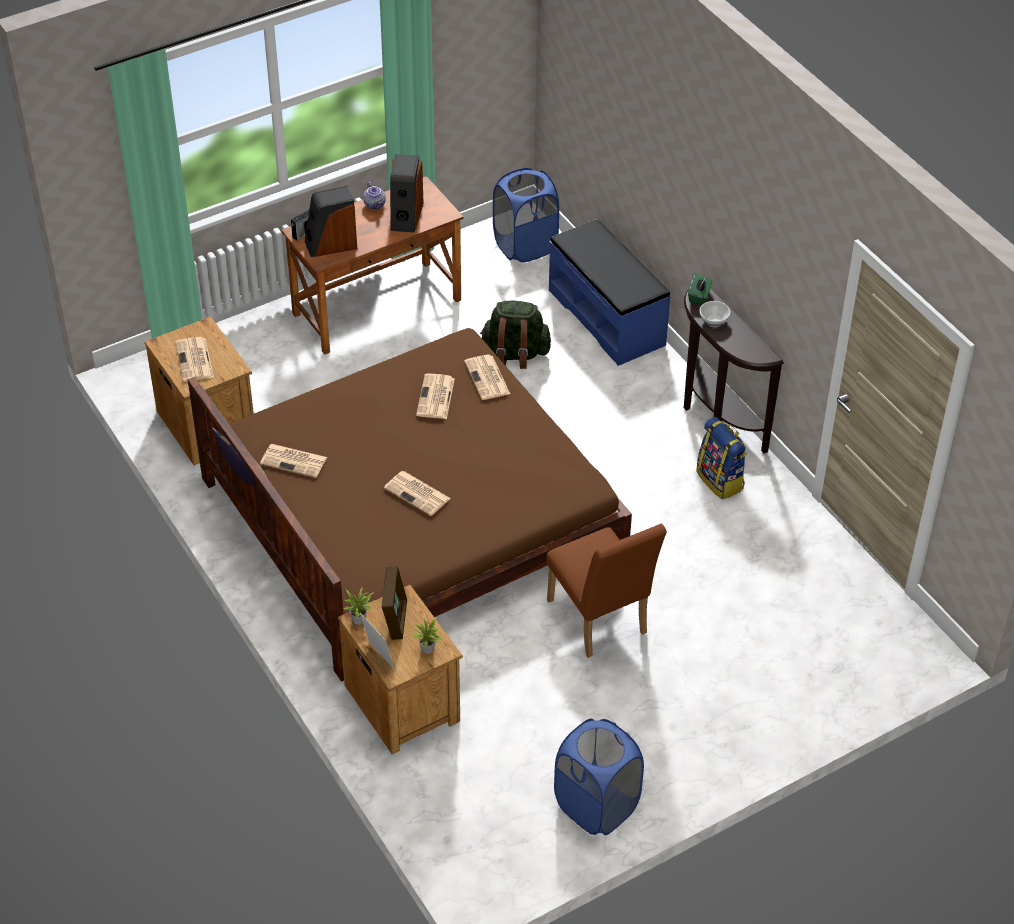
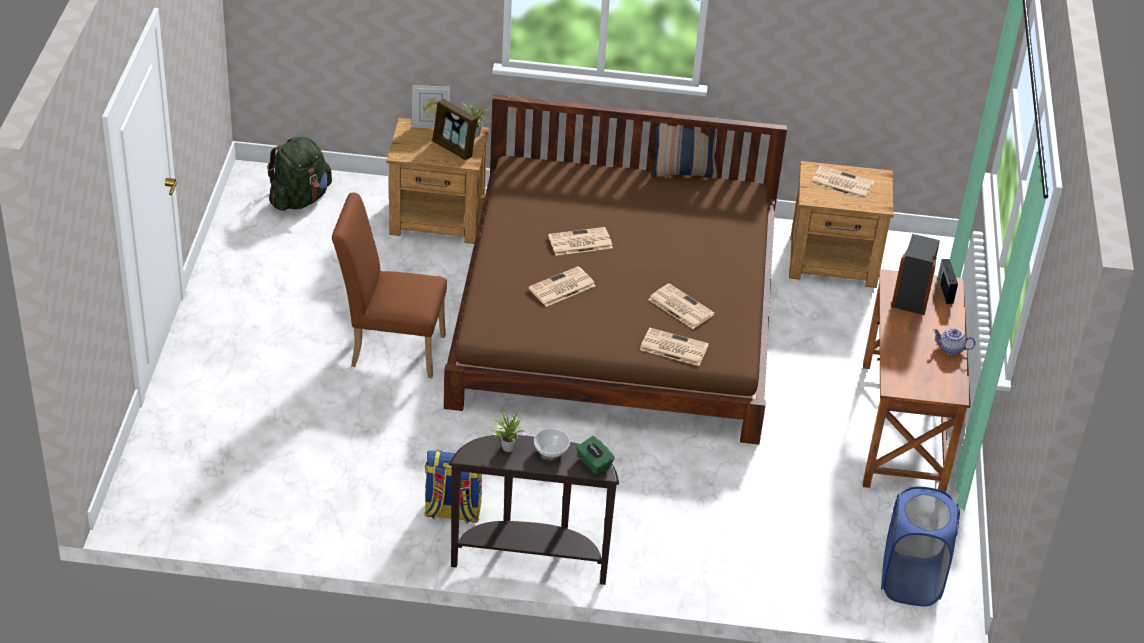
camera: 125 degrees right, 5 degrees down
(295, 461) = (685, 203): newspaper -> newspaper (561, 288)
(405, 216) = (915, 359): speaker -> none
(428, 650) = (409, 148): potted plant -> potted plant (506, 446)
(515, 354) = (750, 480): green backpack -> green backpack (300, 199)
(596, 806) = (242, 254): blue laundry basket -> none
(607, 317) = (743, 574): blue bench -> none

